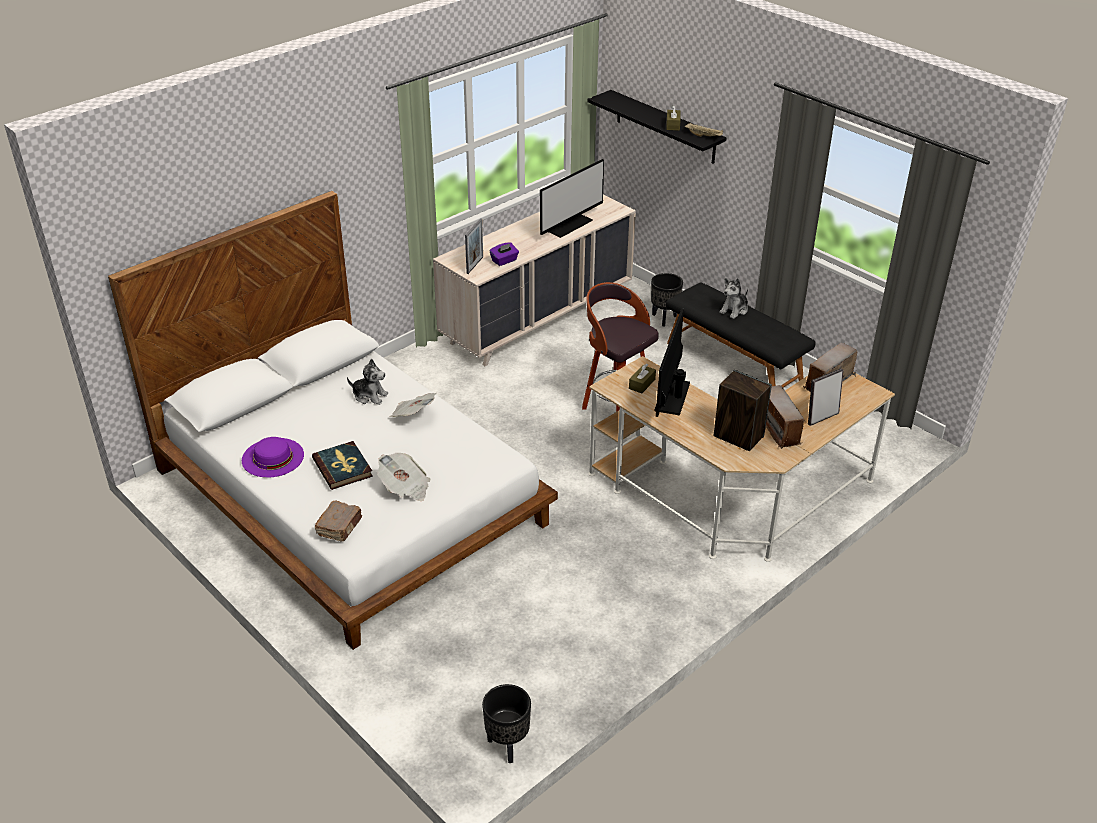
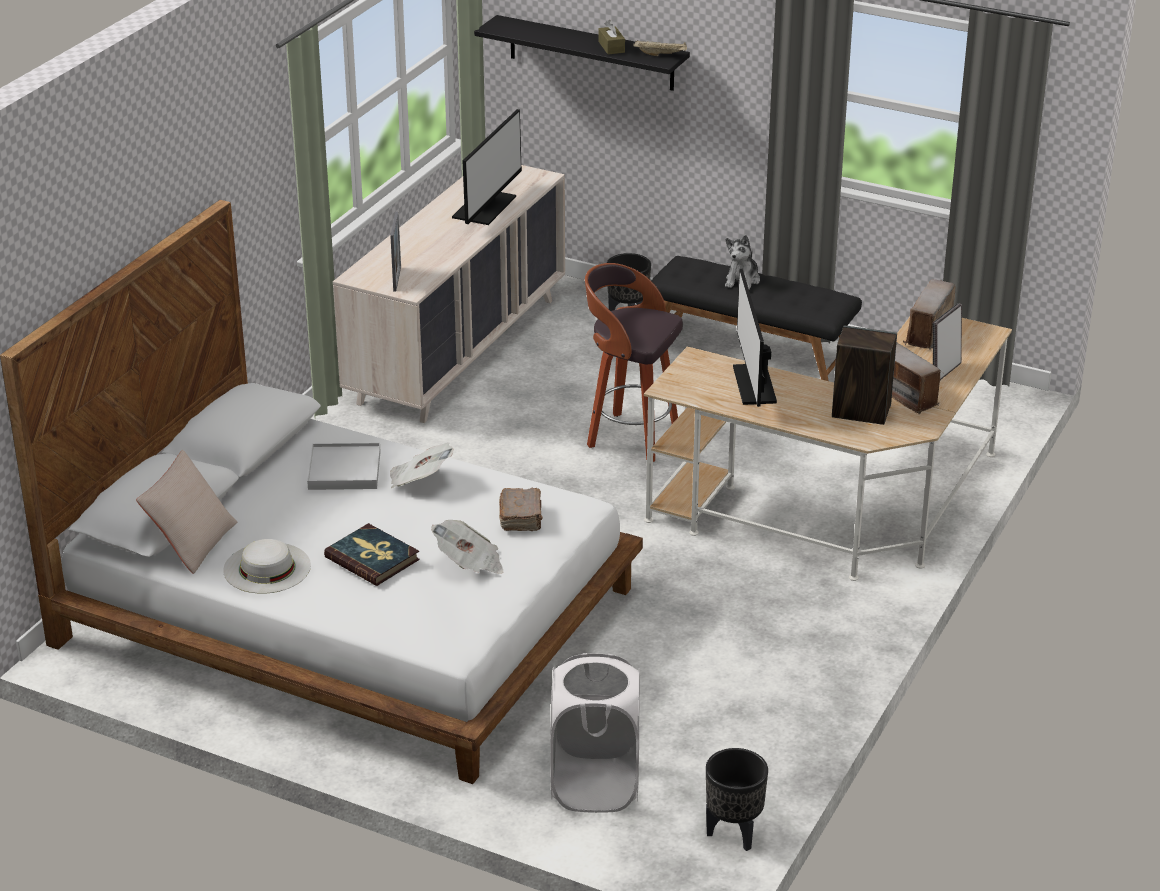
camera: 20 degrees left, 5 degrees down
(240, 426) = (191, 542): none -> beige pillow
(273, 457) = (267, 568): purple hat -> white hat
(340, 527) = (419, 624): brown book -> brown book (521, 518)
(369, 396) = (344, 470): plush toy -> white tray
(433, 676) = (594, 786): none -> white laundry basket
(504, 261) = (433, 266): purple tissue box -> none
(642, 384) = (708, 378): brown tissue box -> none

